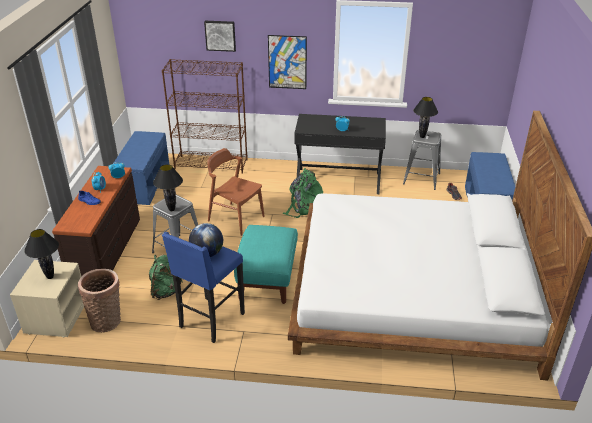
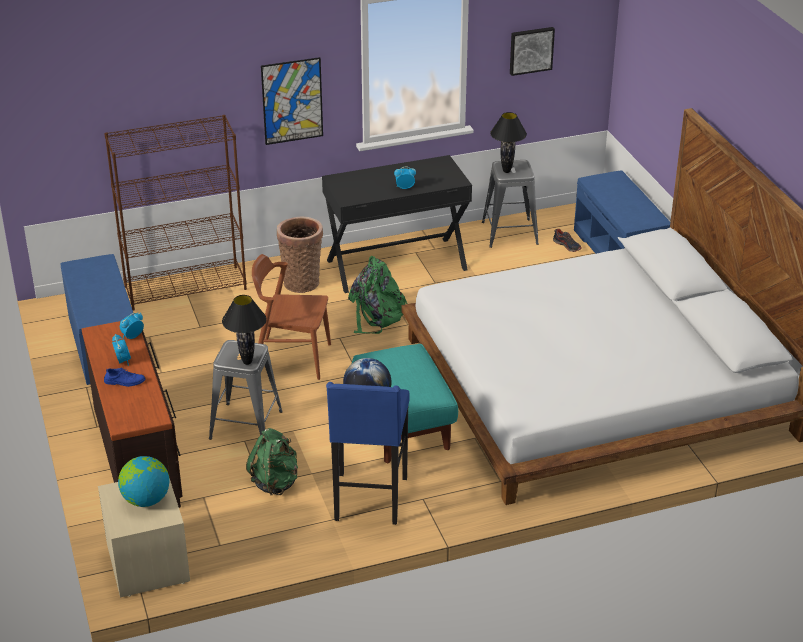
camera: 25 degrees left, 0 degrees up
(50, 277) = (146, 500): black table lamp -> globe
(107, 320) = (226, 544): basket -> basket (302, 281)
(220, 35) = (185, 80): picture -> picture (531, 50)

